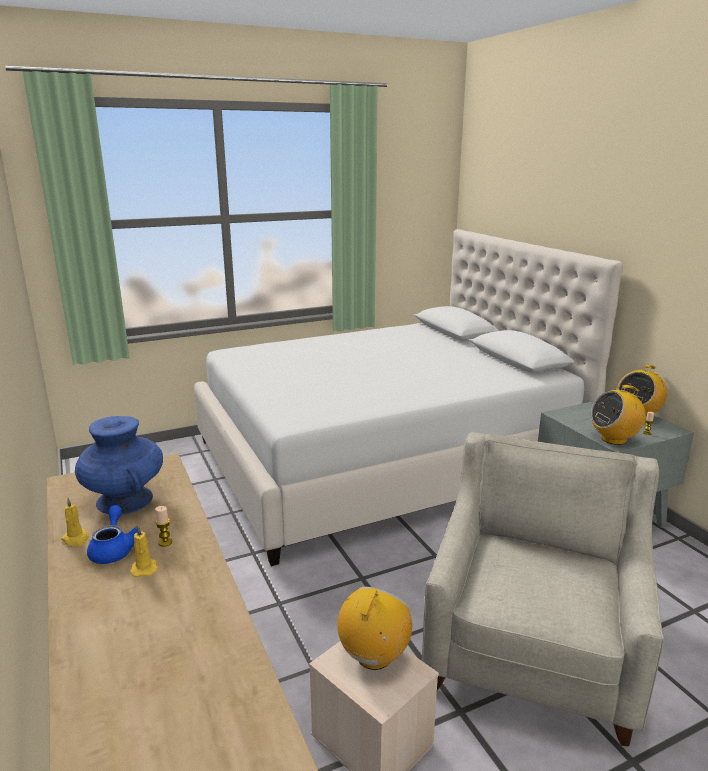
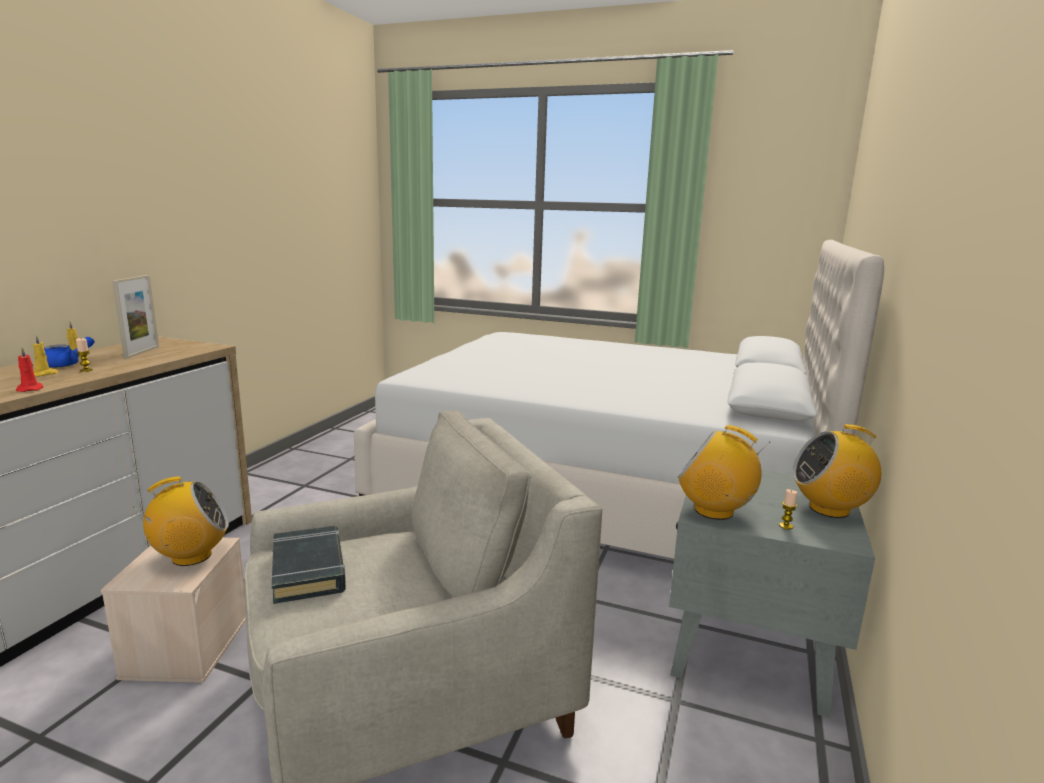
camera: 45 degrees right, 5 degrees down
(124, 500) = (142, 352): blue vase -> picture frame
(209, 585) = (30, 389): none -> red candle
(521, 594) = (309, 570): none -> black book

